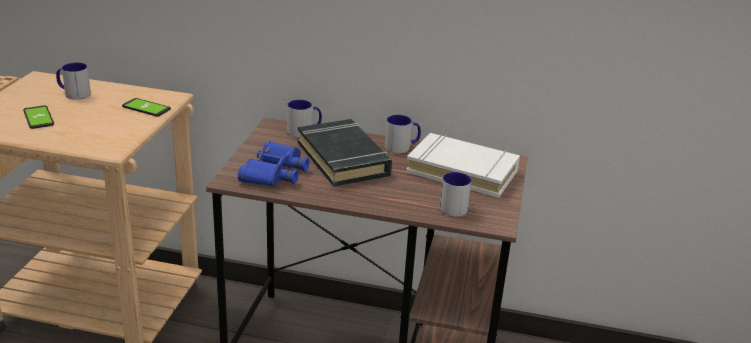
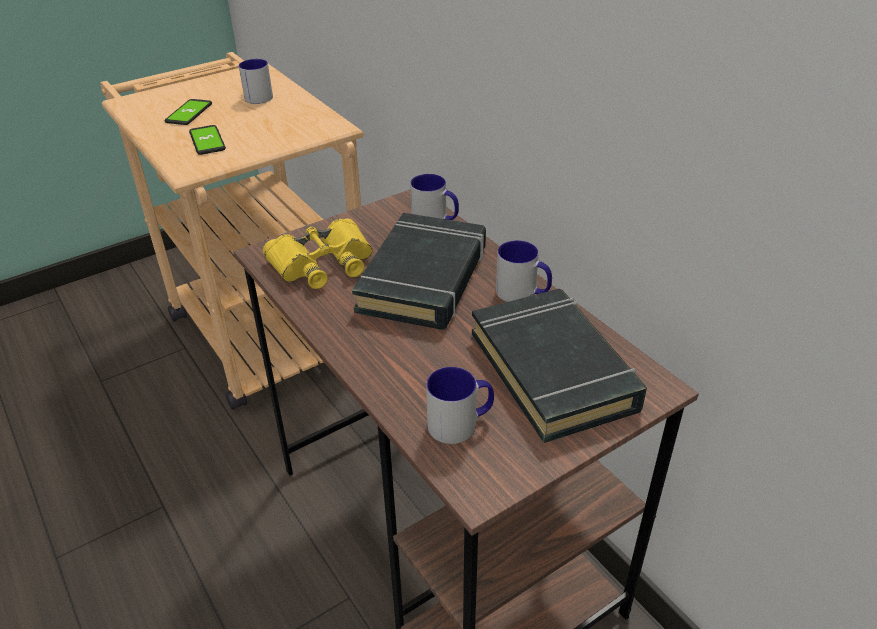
camera: 45 degrees right, 10 degrees up
(146, 108) = (290, 133): phone -> phone (207, 141)
(274, 172) = (322, 263): blue binoculars -> yellow binoculars
(462, 171) = (553, 370): white book -> black book

